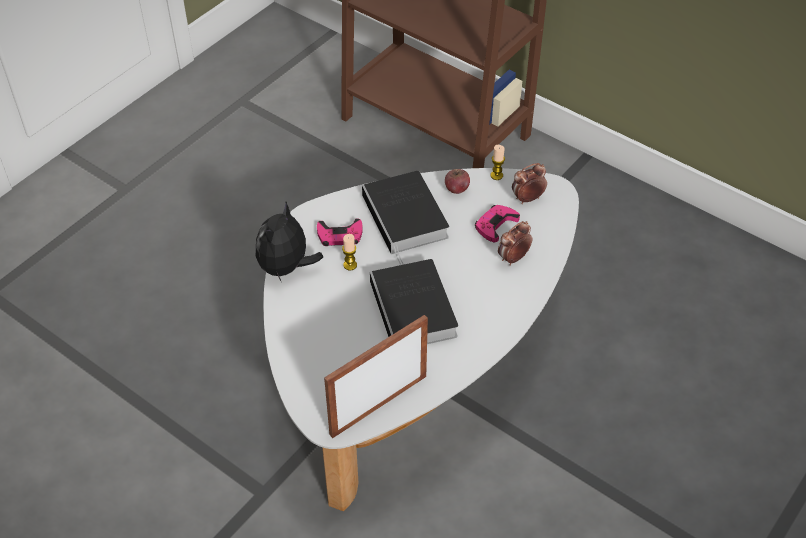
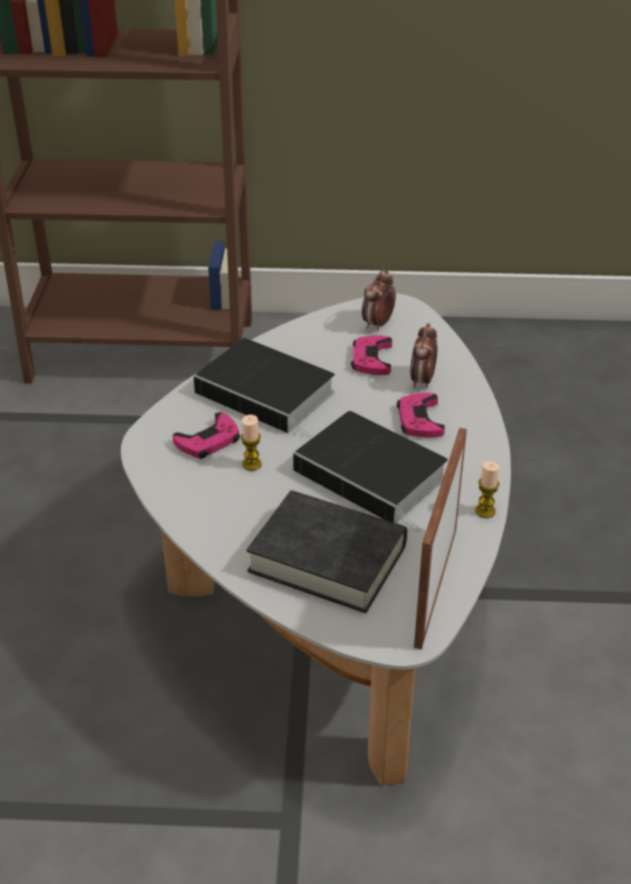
camera: 35 degrees left, 10 degrees down
(286, 268) = (177, 501): plush toy -> none
(335, 352) = (327, 559): none -> black book
(456, 189) = (294, 344): apple -> none
(481, 287) = (419, 420): none -> pink game controller
(496, 175) = (323, 317): candle -> candle (485, 511)

